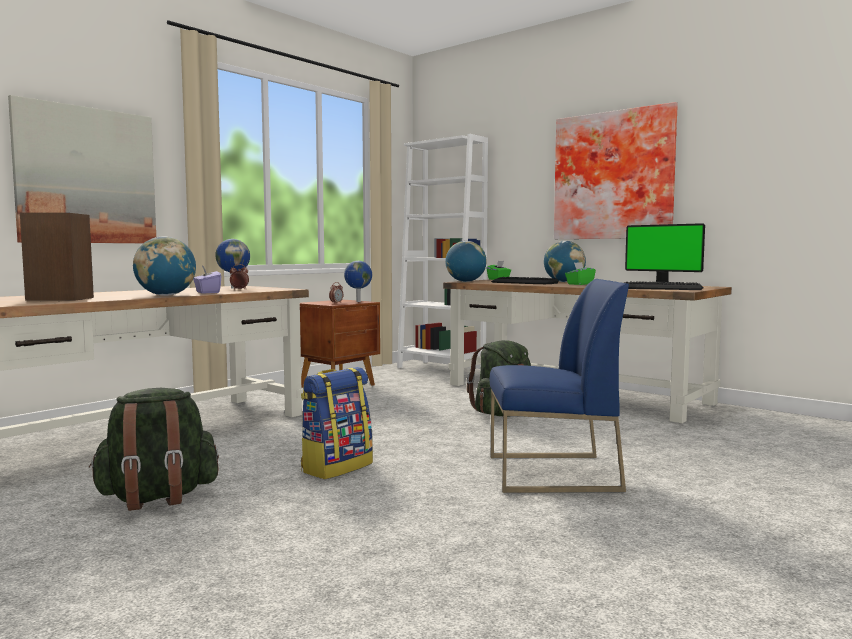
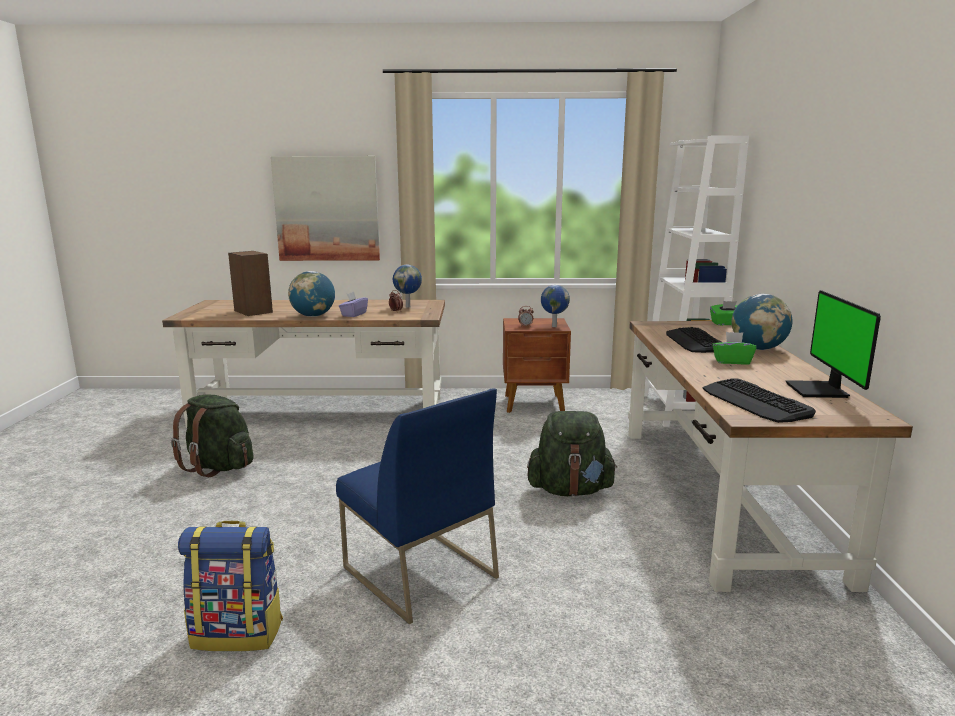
camera: 50 degrees right, 10 degrees up
(336, 467) = (330, 488): backpack -> backpack (238, 633)
(465, 281) = (650, 325): globe -> none
(614, 176) = (835, 210): picture -> none

